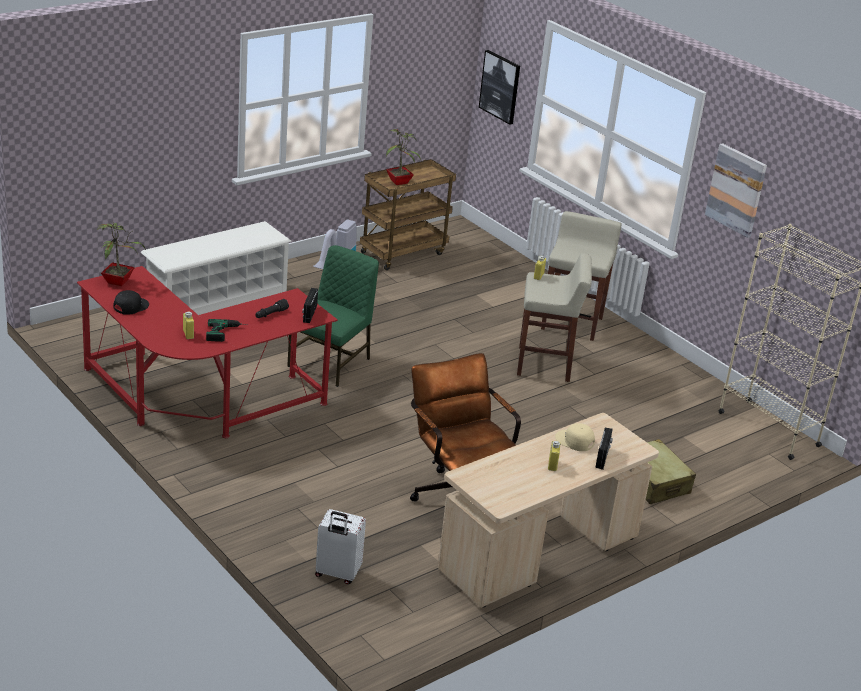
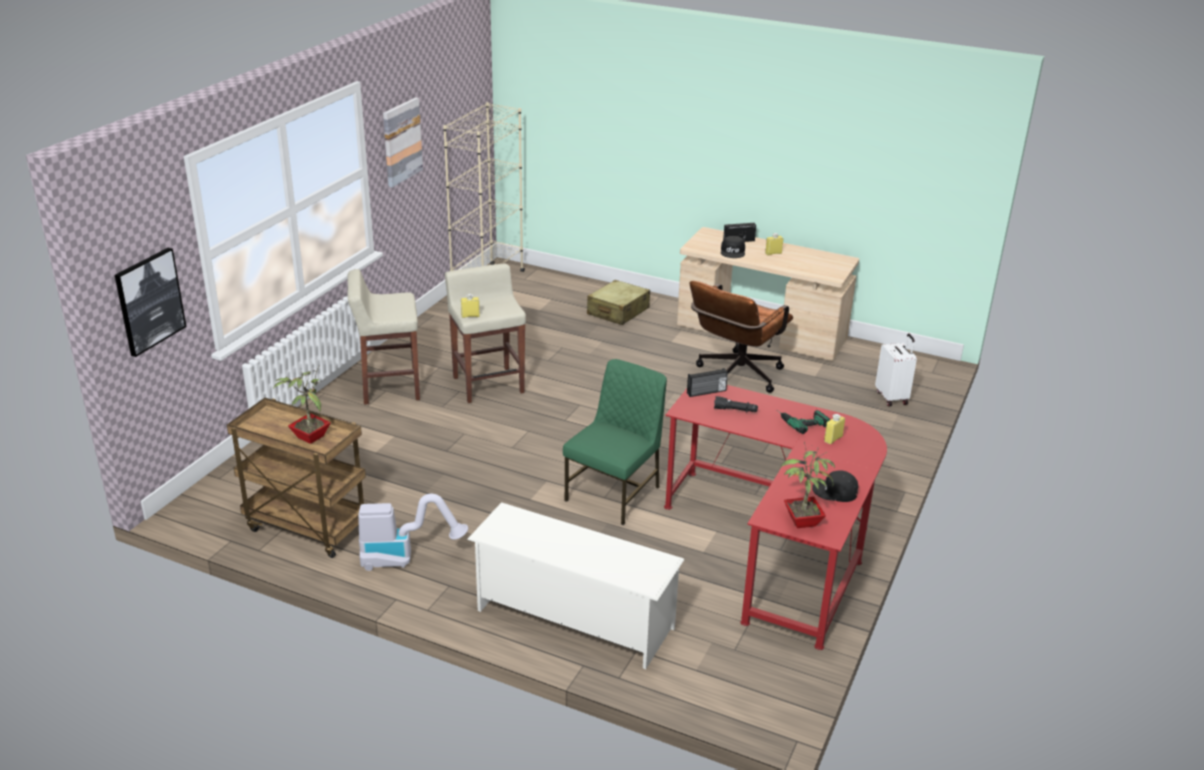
camera: 115 degrees left, 0 degrees up
(331, 362) = (615, 493): green chair -> green chair turned 120 degrees clockwise
(574, 441) = (733, 251): beige cap -> black cap

